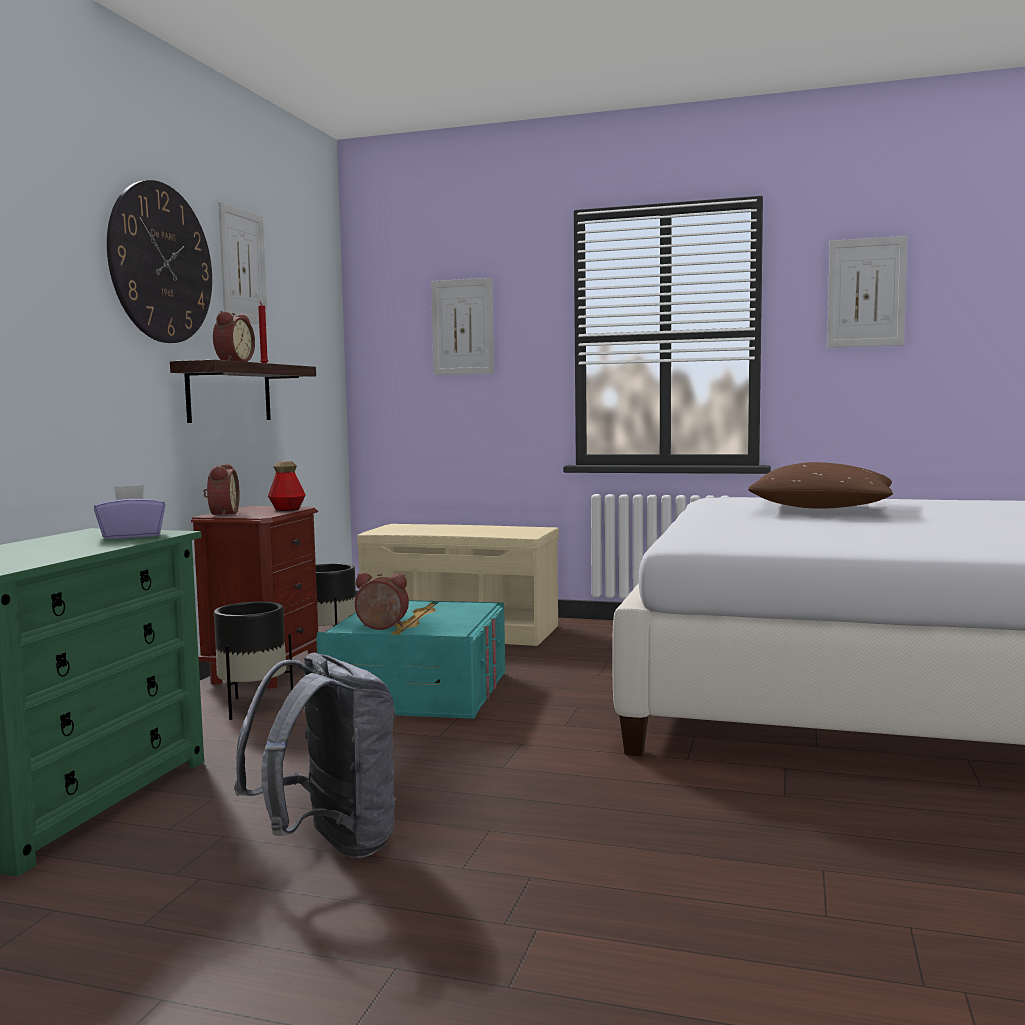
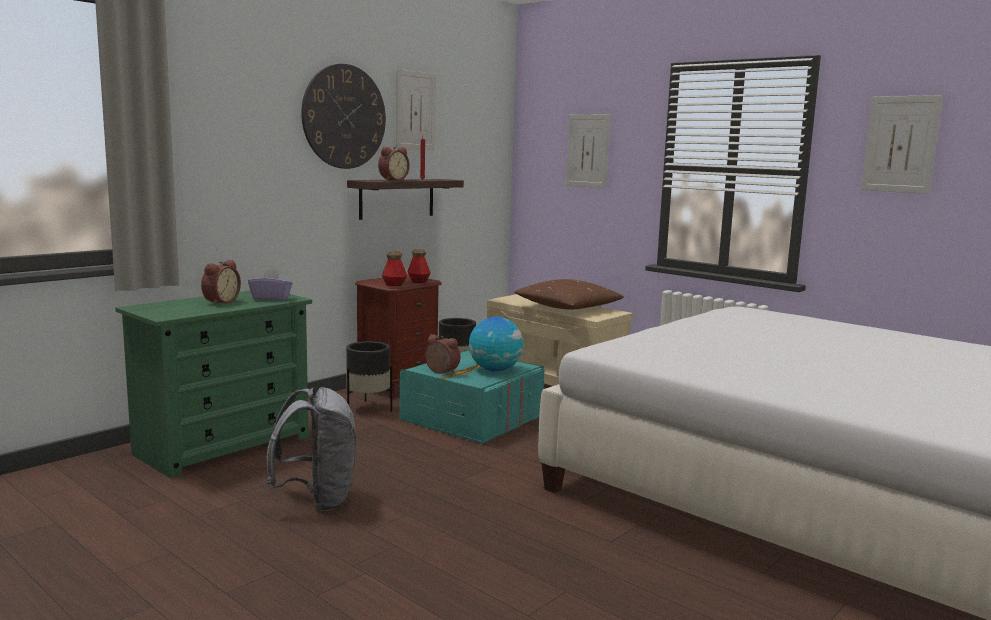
camera: 25 degrees right, 5 degrees up
(221, 514) = (375, 281): alarm clock -> alarm clock (220, 302)
(260, 515) = (394, 284): none -> bottle
(449, 615) = (495, 370): none -> globe
(822, 508) = (783, 332): brown pillow -> brown pillow (568, 307)

